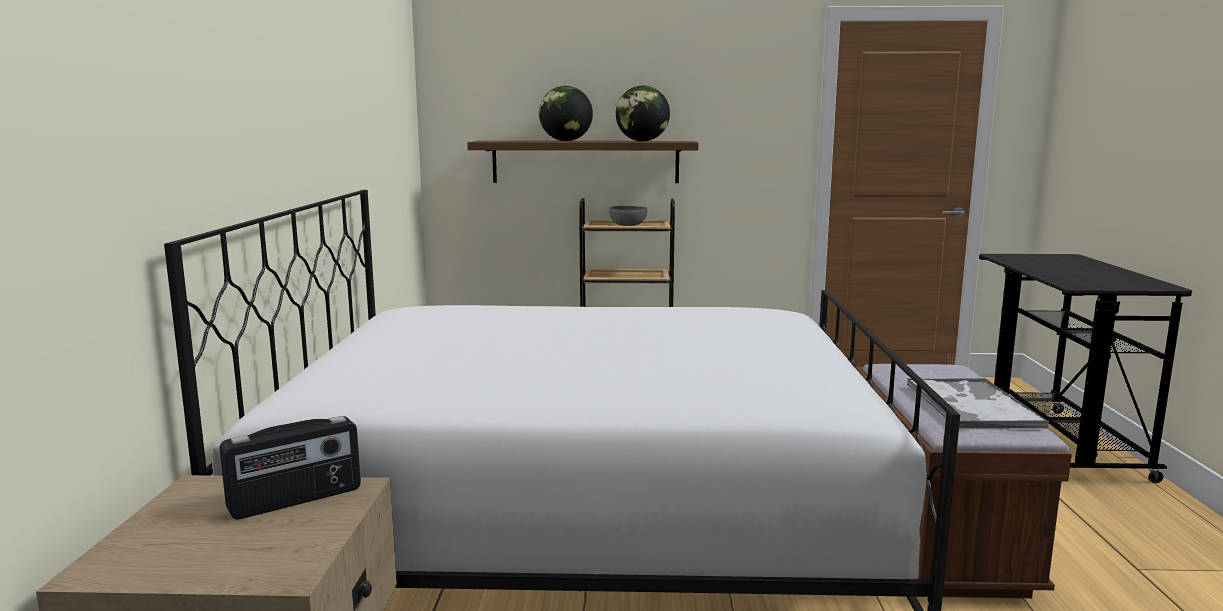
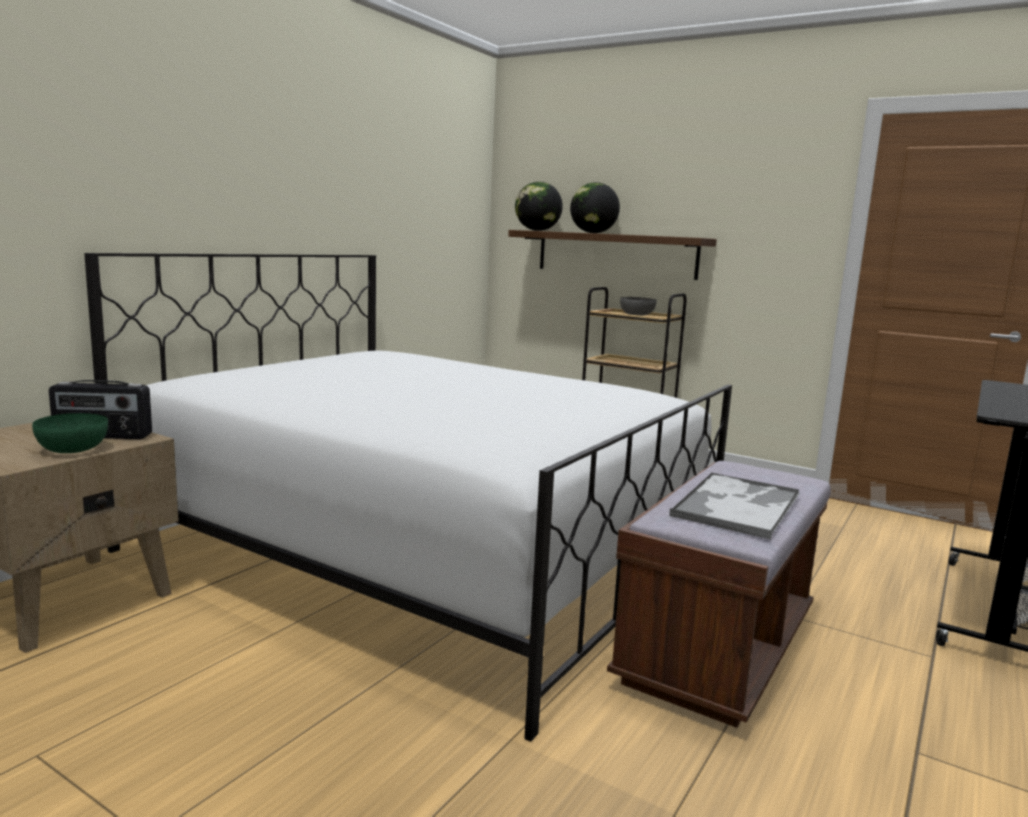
camera: 30 degrees right, 0 degrees up
(307, 529) = (74, 449): none -> green bowl
(642, 141) = (657, 235): globe -> globe (537, 230)

